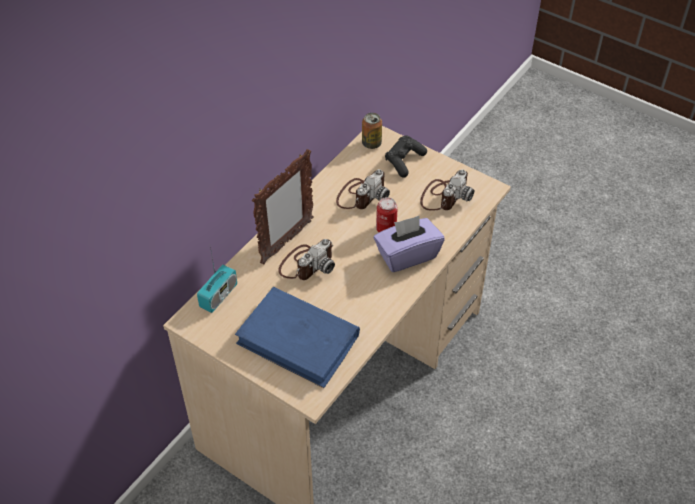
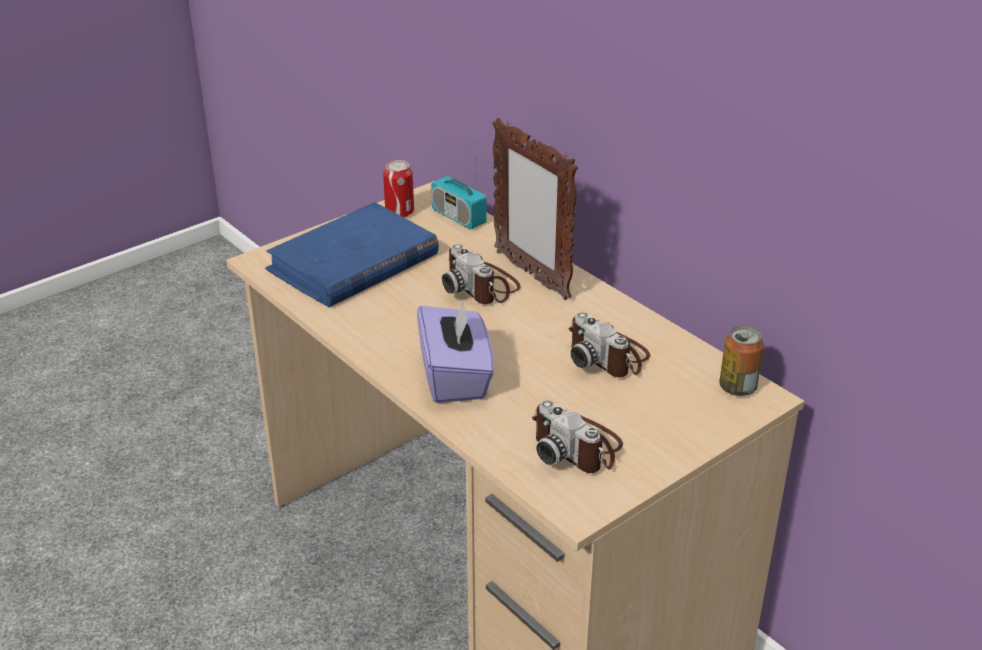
camera: 105 degrees right, 15 degrees down
(386, 229) = (521, 366): can -> can (399, 212)
(404, 161) = (681, 416): black game controller -> none

